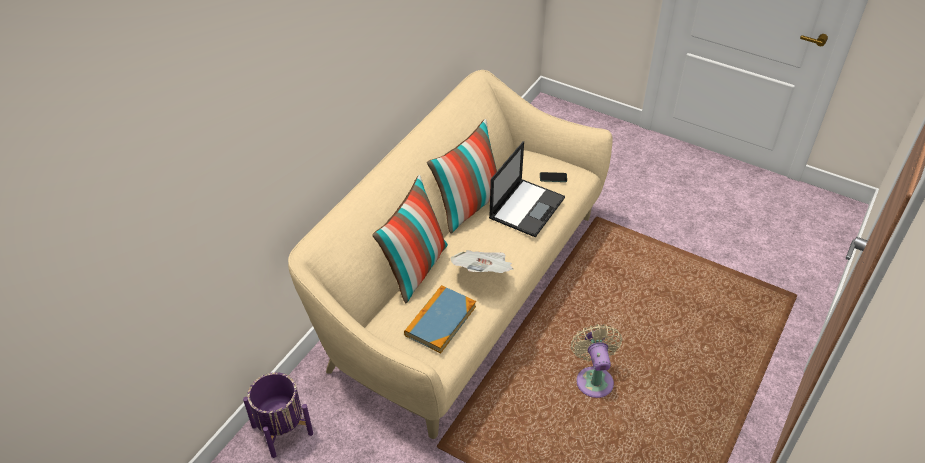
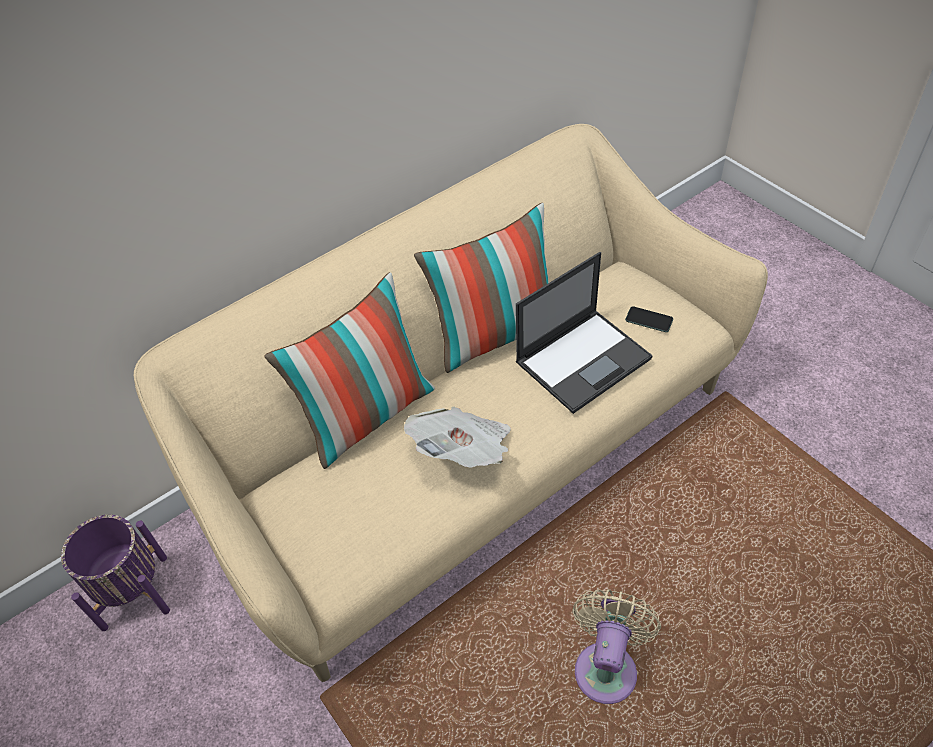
camera: 25 degrees right, 5 degrees up
(440, 320) = (358, 514): book -> none

